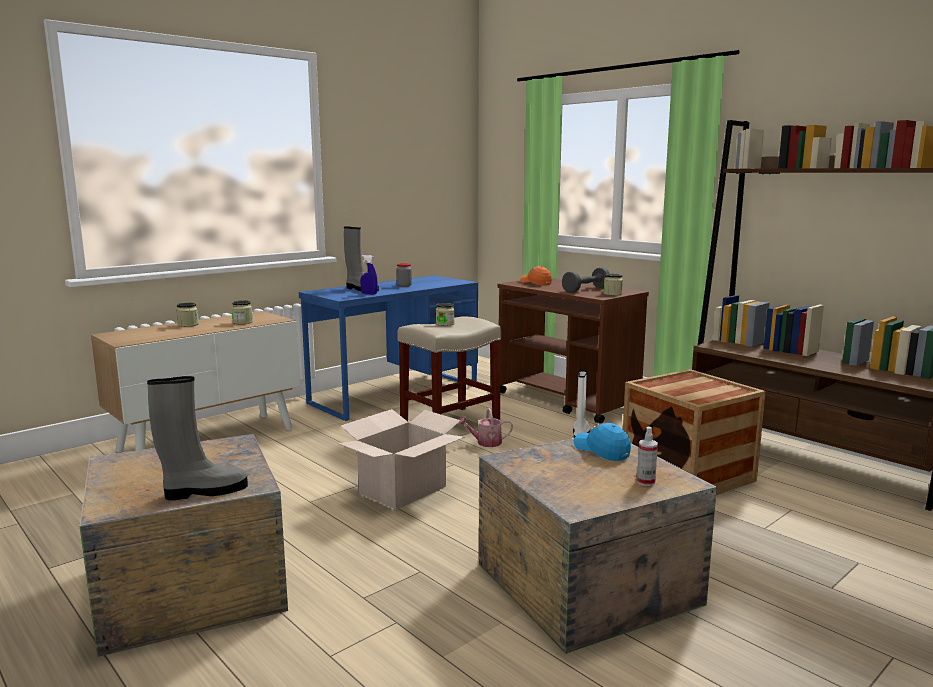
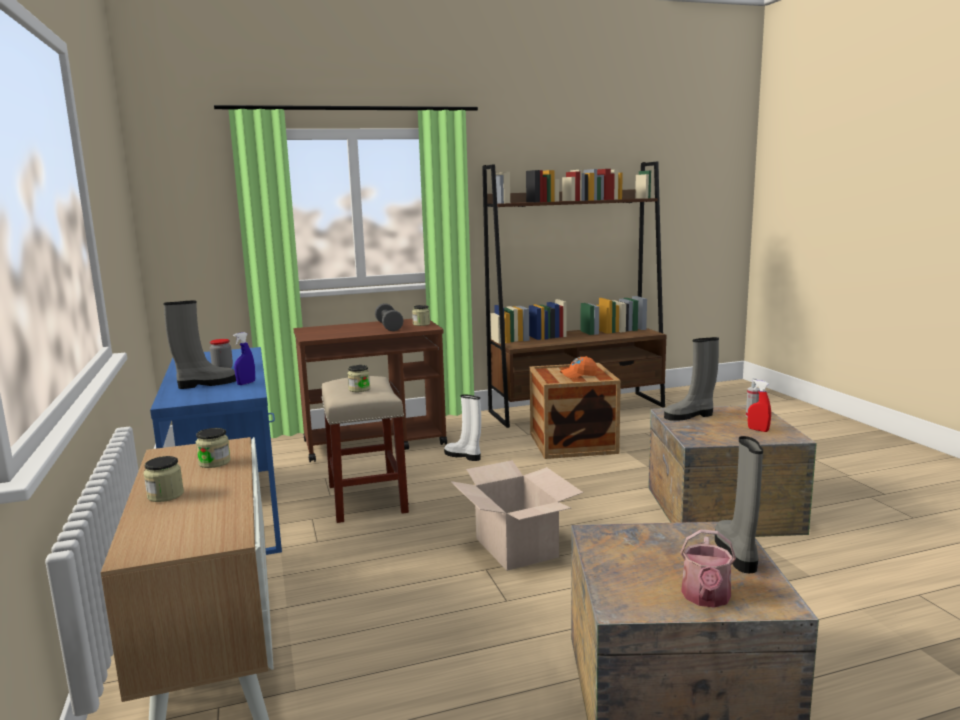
camera: 65 degrees left, 0 degrees up
(485, 443) = (438, 493): watering can -> watering can (706, 598)
(536, 283) = (324, 332): orange cap -> orange cap (578, 375)
(586, 487) = (758, 430): none -> red spray bottle
(602, 450) = (690, 416): blue cap -> grey boot

